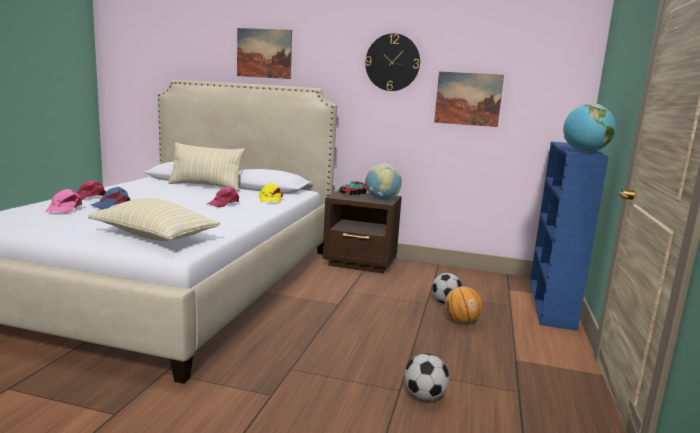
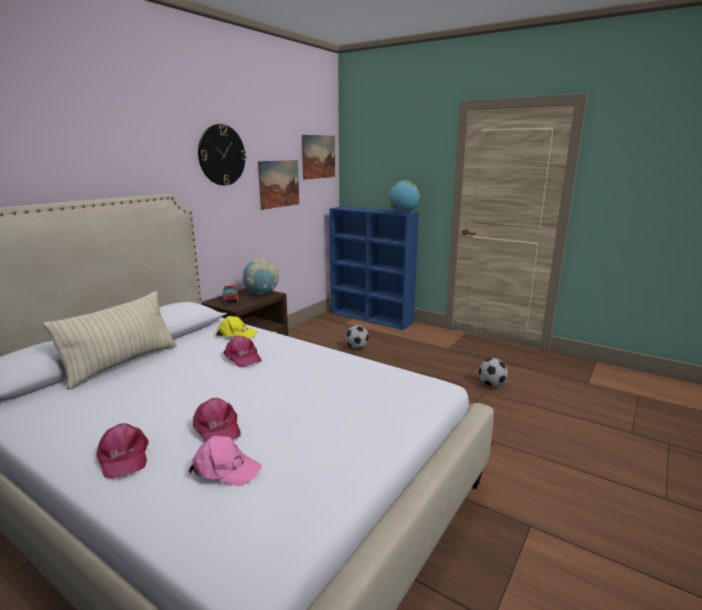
camera: 70 degrees left, 5 degrees up
(112, 205) = (217, 428): blue cap -> pink cap
(154, 237) = (387, 398): beige pillow -> none
(264, 53) = (69, 152): picture -> picture (318, 157)
(461, 321) = (391, 350): basketball -> none

